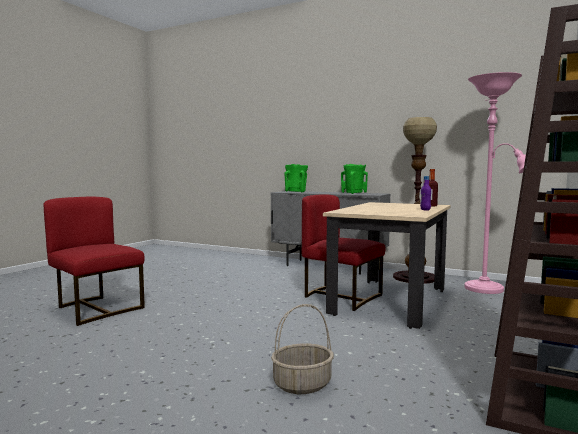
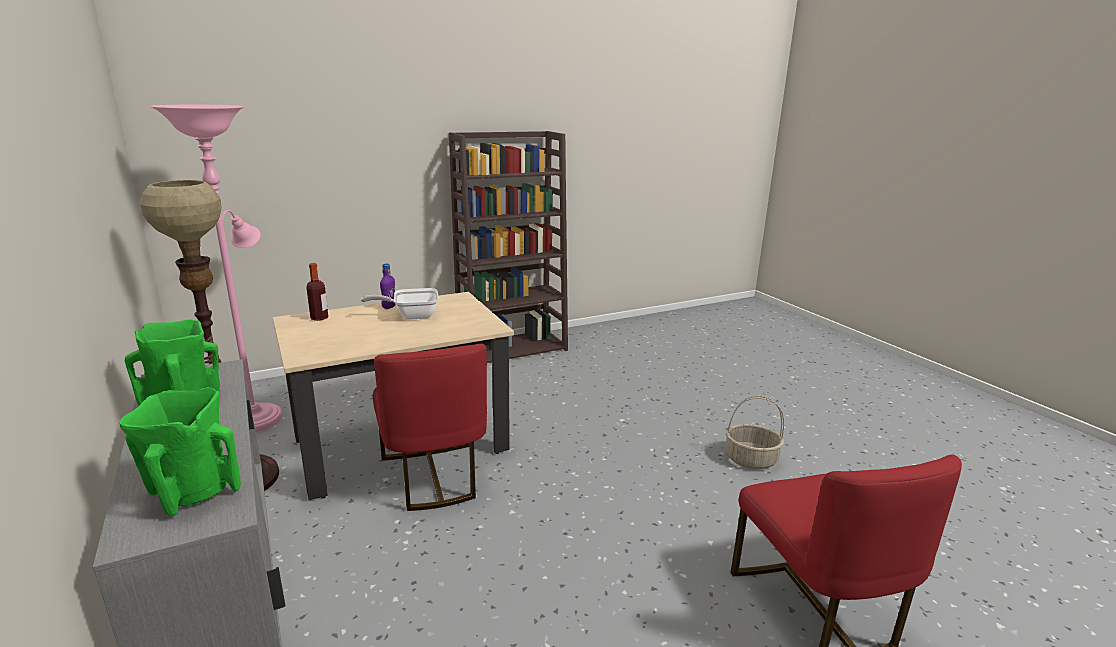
camera: 145 degrees left, 15 degrees up
(302, 385) = (630, 394): basket -> basket (751, 459)
(397, 209) = (411, 316): none -> frying pan

